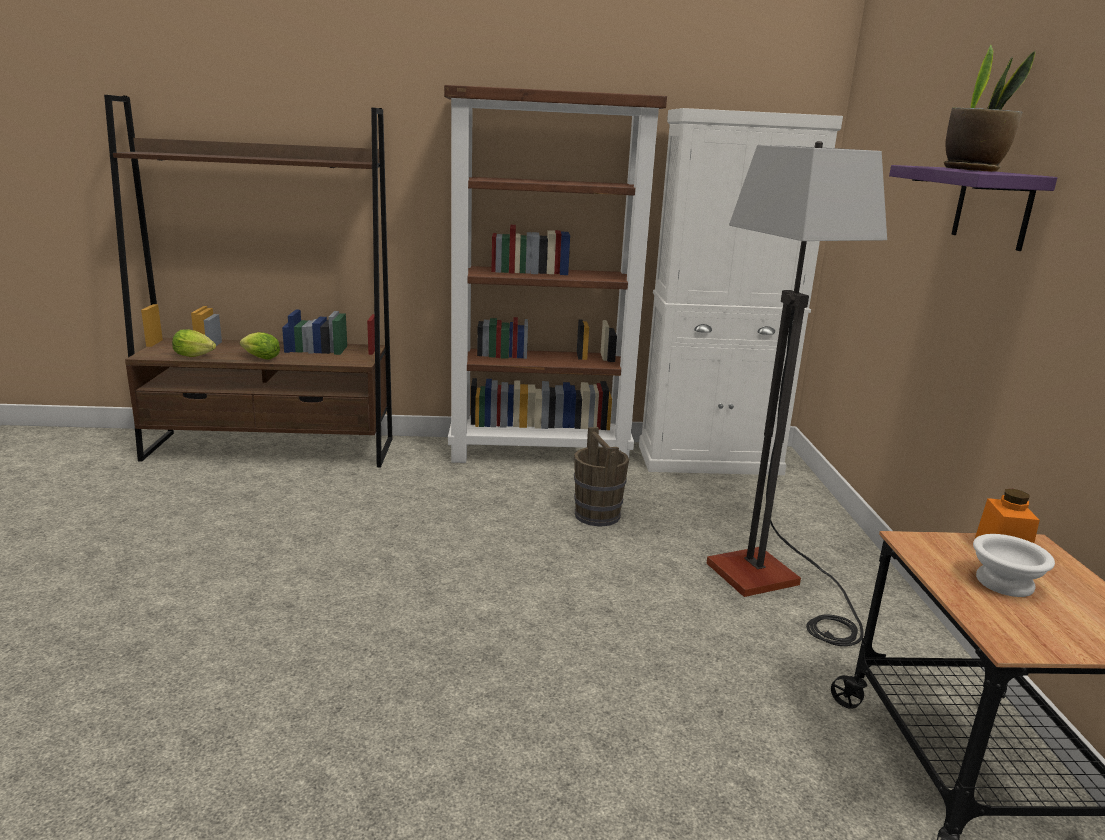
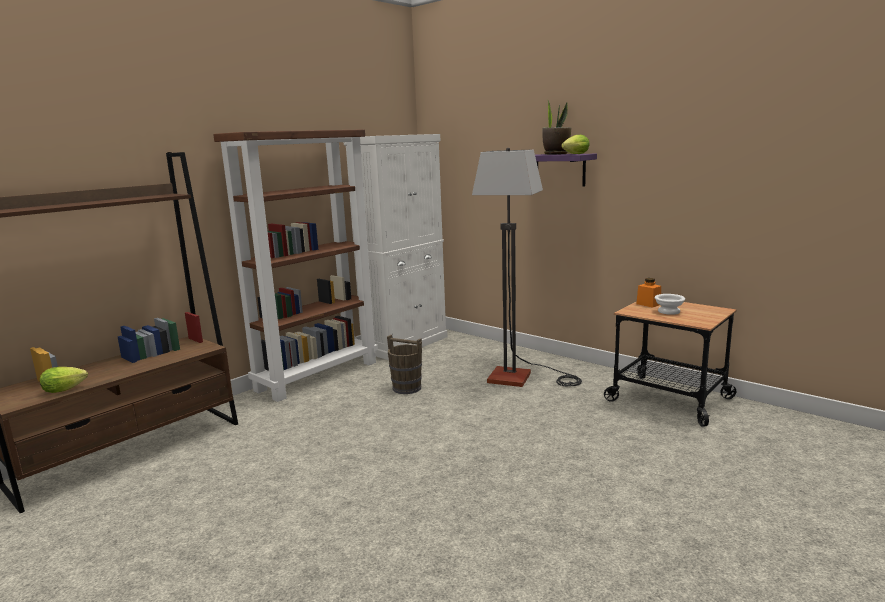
camera: 45 degrees left, 5 degrees down
(259, 358) = (125, 371): lettuce -> lettuce (574, 154)

